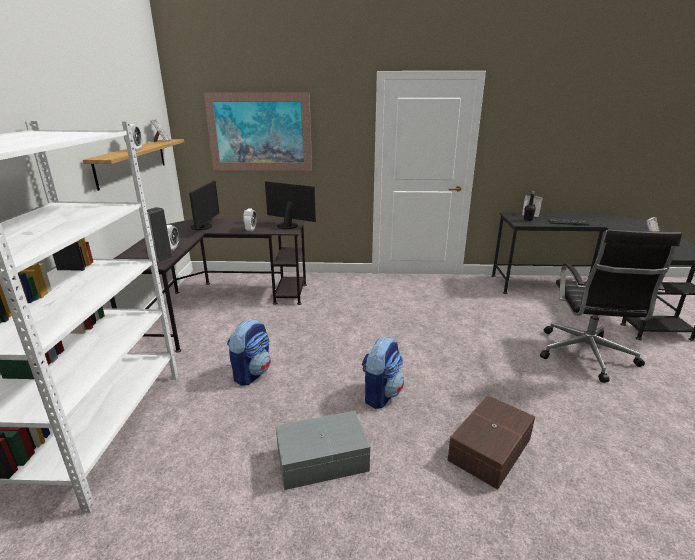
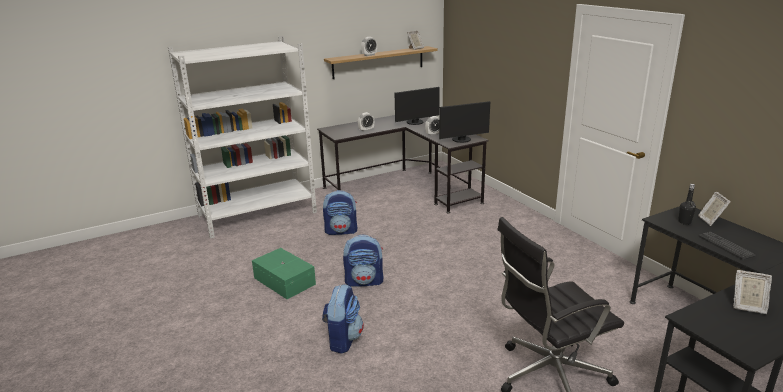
camera: 60 degrees right, 0 degrees up
(161, 259) = (346, 134): speaker -> none
(259, 132) = (490, 51): picture -> none
(288, 225) = (462, 140): monitor -> monitor turned 75 degrees clockwise
(321, 458) = (285, 280): grey storage box -> green storage box
(488, 449) = (343, 339): brown storage box -> backpack

